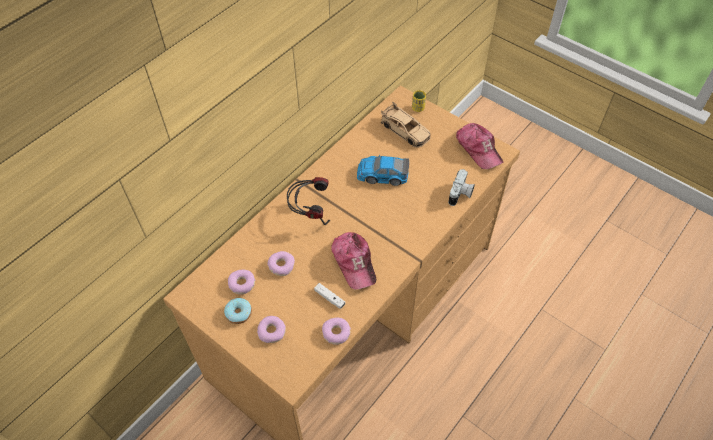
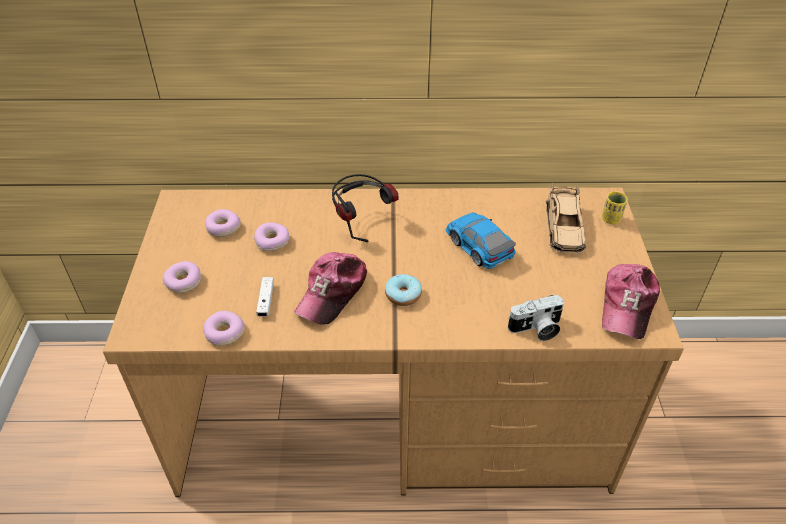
camera: 50 degrees right, 10 degrees down
(238, 313) = (186, 246): donut -> donut (403, 295)

